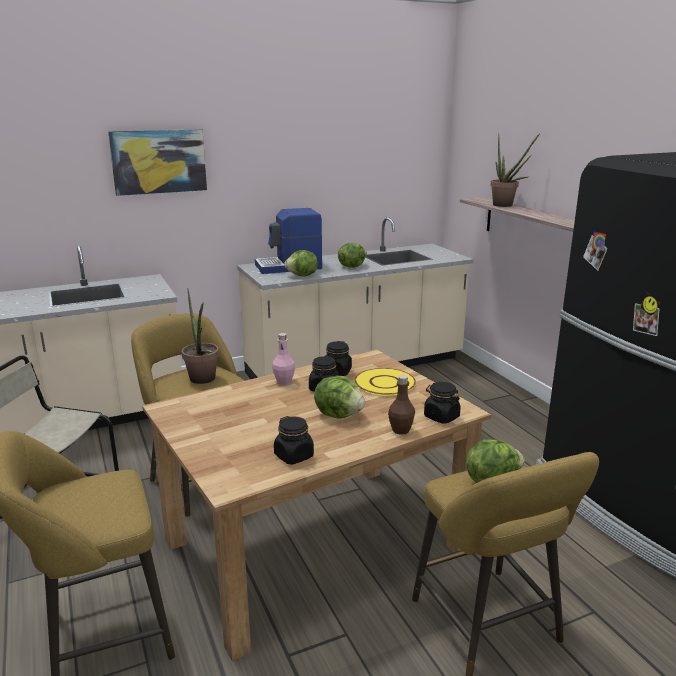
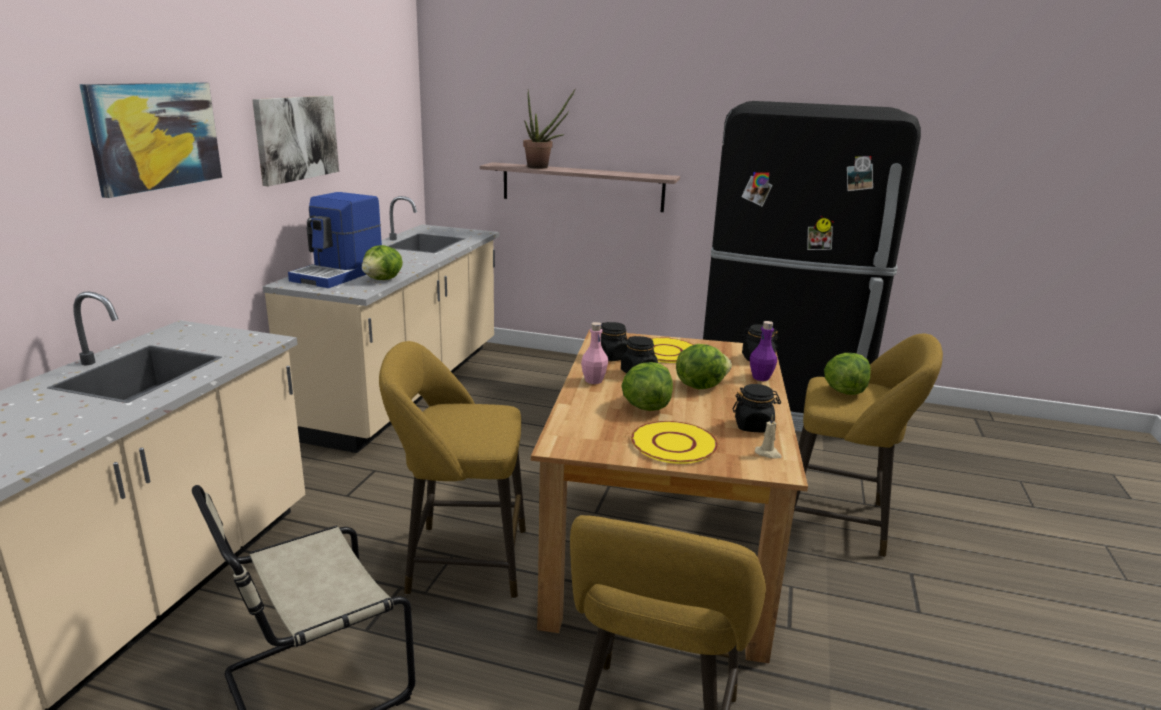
camera: 50 degrees left, 0 degrees up
(203, 381) = (480, 419): potted plant -> none
(217, 438) = (673, 444): none -> yellow plate
(250, 476) = (768, 454): none -> beige candle
(286, 167) = (296, 138): none -> picture
(351, 266) = (407, 260): lettuce -> lettuce (645, 407)
(401, 430) = (760, 377): brown bottle -> purple bottle

